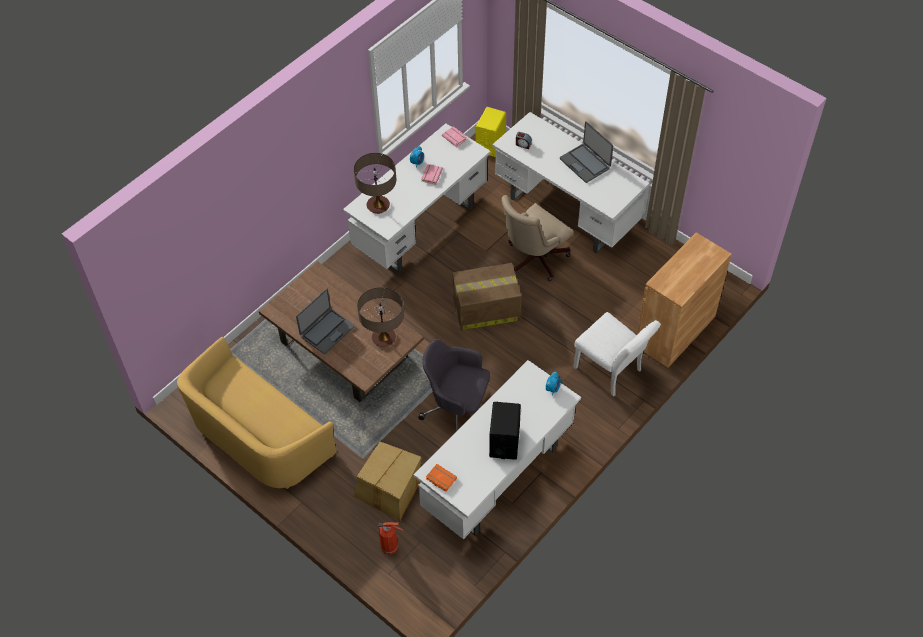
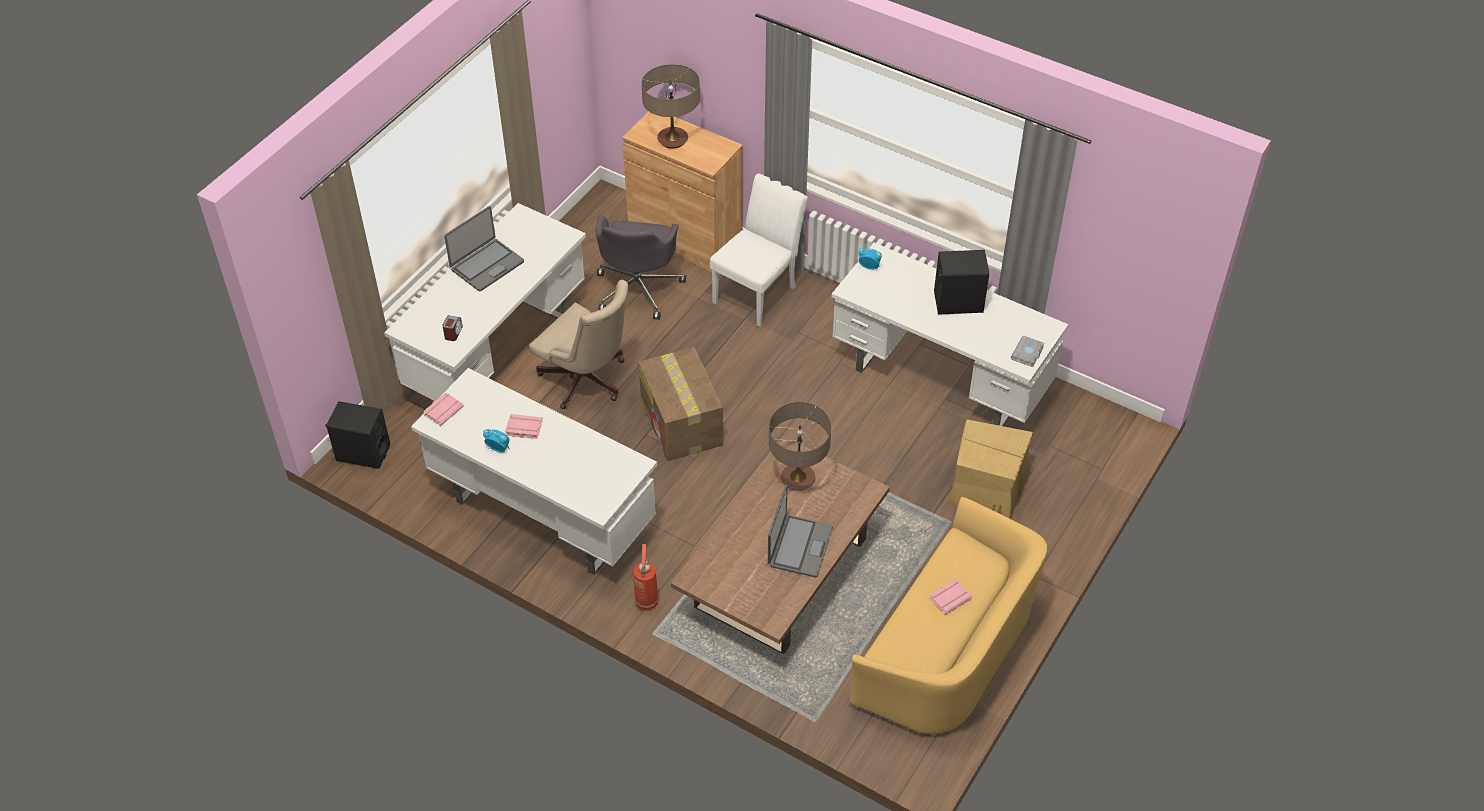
camera: 100 degrees left, 5 degrees down
(263, 411) = (949, 597): none -> pink book
(327, 331) = (799, 546): laptop -> laptop turned 75 degrees clockwise
(378, 206) = (592, 482): table lamp -> table lamp (672, 139)
(390, 547) = (1067, 472): fire extinguisher -> fire extinguisher (646, 600)
(440, 479) = (1028, 354): orange book -> grey book
(457, 409) = (849, 433): grey office chair -> grey office chair (638, 288)
(490, 144) = (363, 453): yellow speaker -> black speaker

